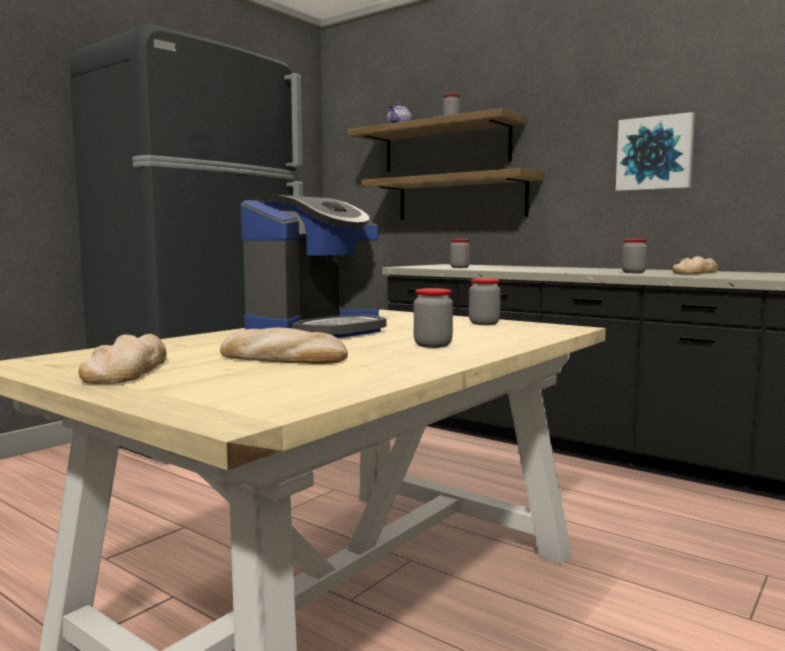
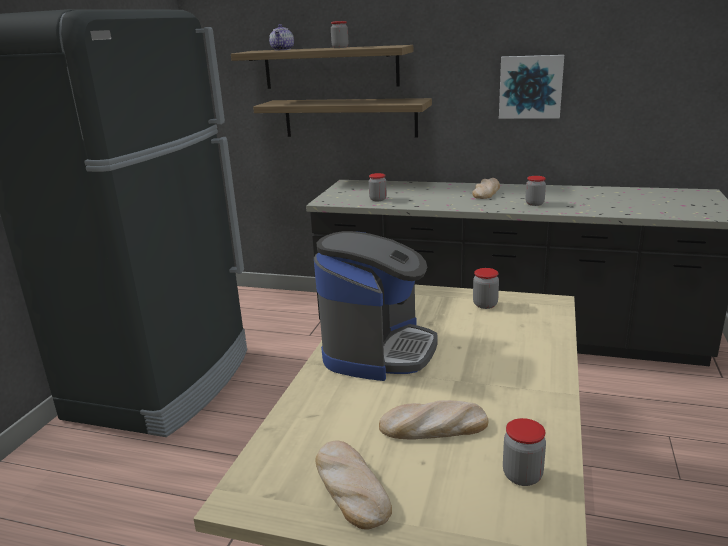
camera: 20 degrees left, 15 degrees up
(432, 345) = (505, 368): jar -> jar (522, 476)
(695, 272) = (576, 197): bread -> bread (486, 192)

